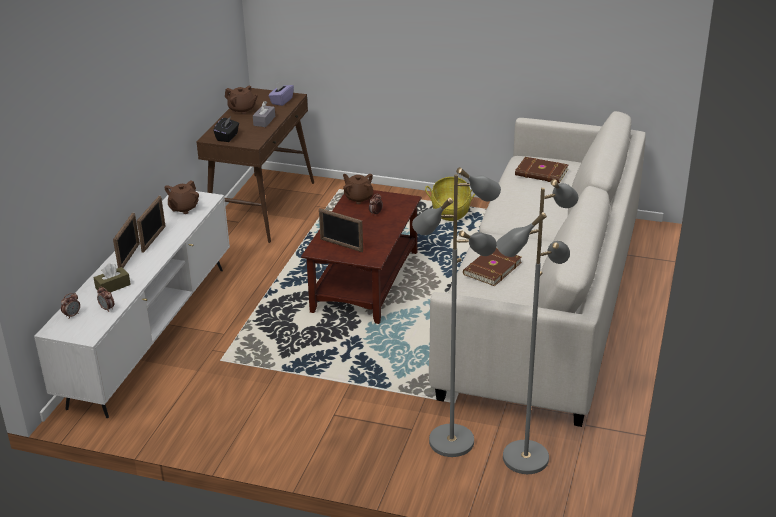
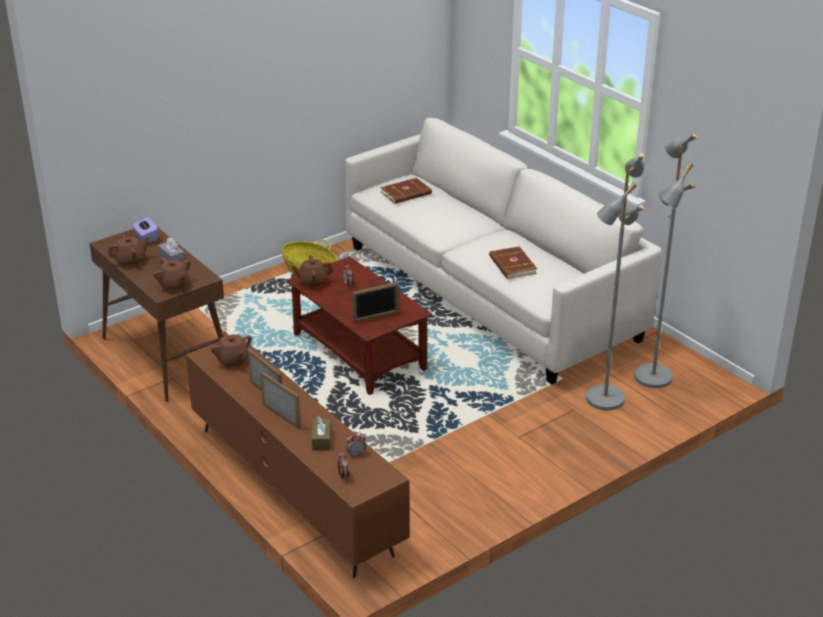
camera: 55 degrees left, 0 degrees up
(151, 335) = (295, 490): white tv stand -> brown tv stand
(227, 137) = (174, 285): black tissue box -> brown teapot

